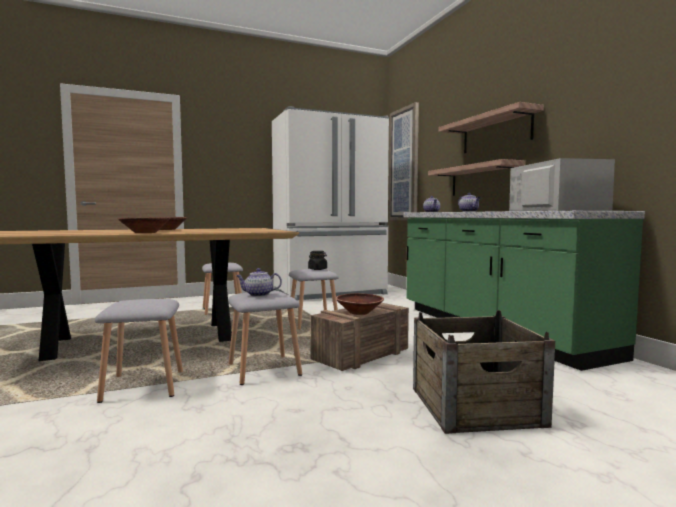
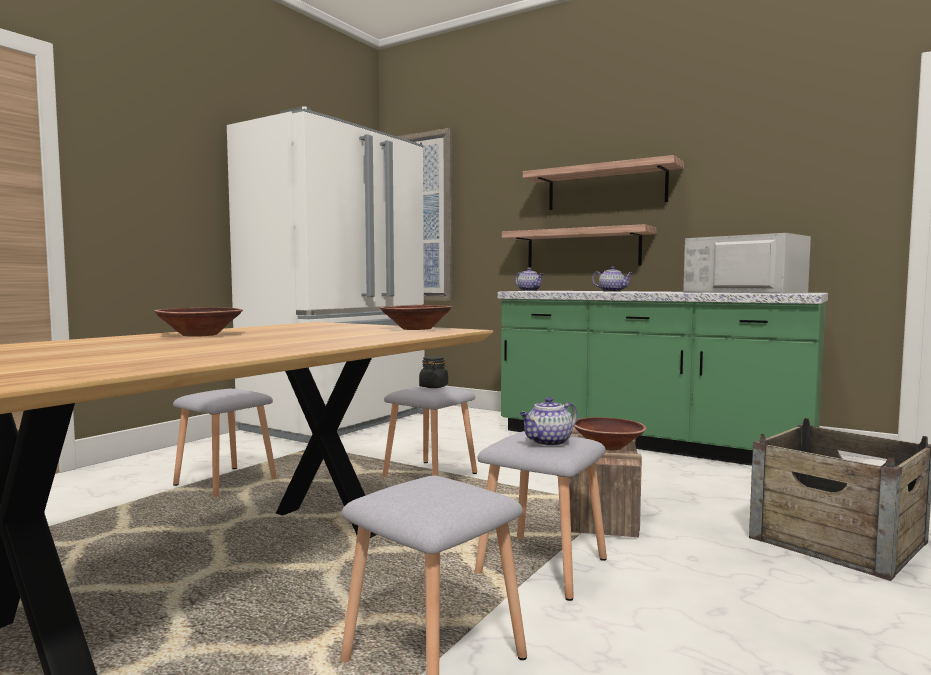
camera: 35 degrees left, 0 degrees up
(145, 233) = (287, 347): brown bowl -> brown bowl (416, 329)

